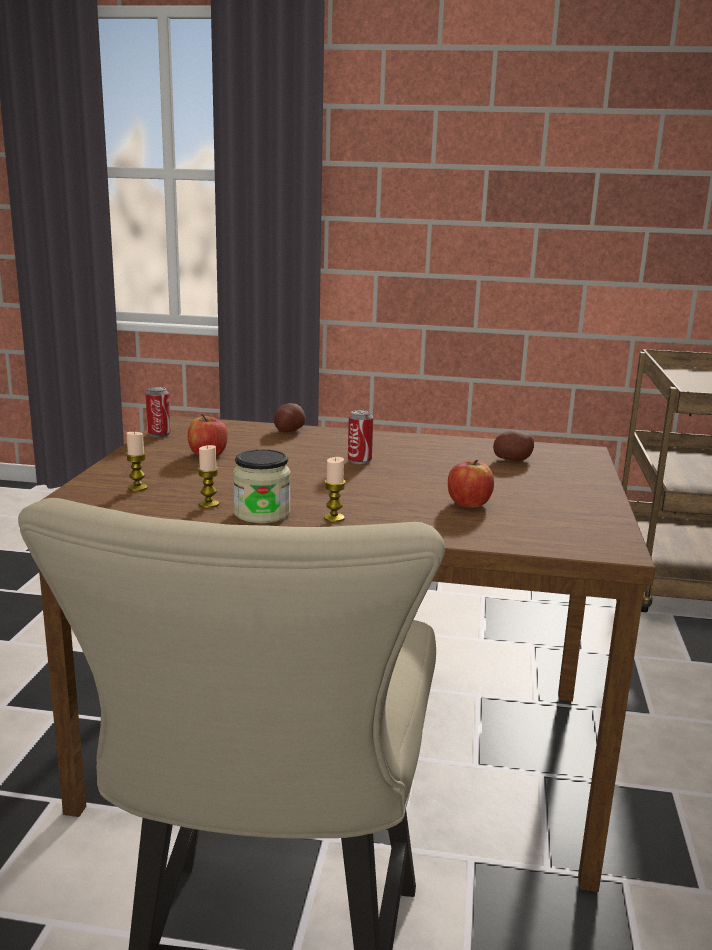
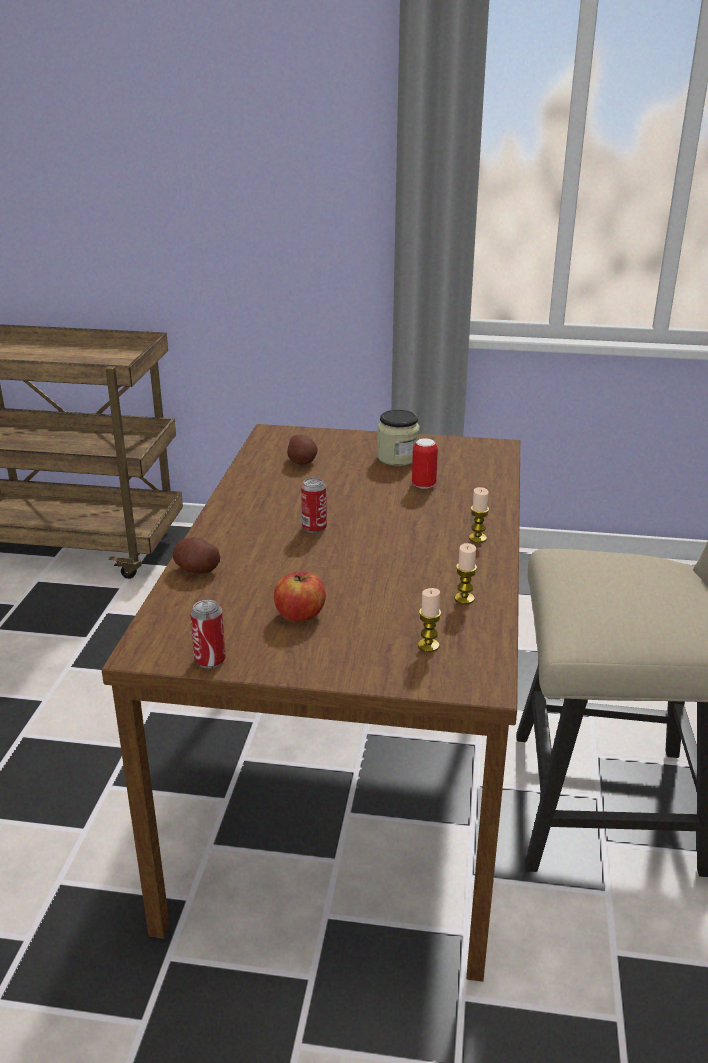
camera: 90 degrees left, 10 degrees up
(262, 513) = (478, 570): jar -> jar (397, 457)
(469, 503) = (423, 485): apple -> can

